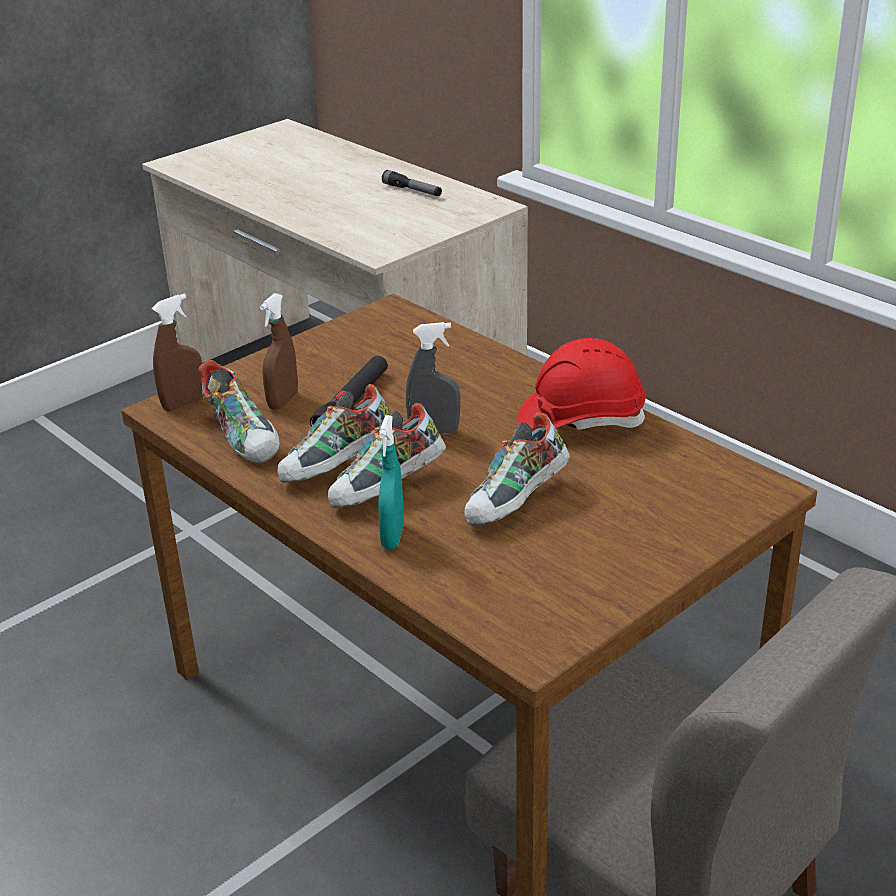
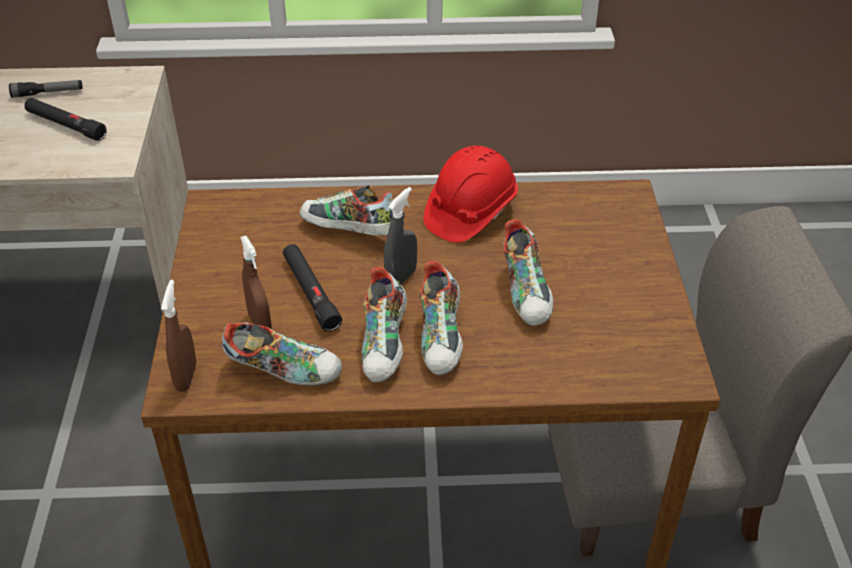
camera: 50 degrees left, 10 degrees up
(388, 215) = (65, 125): none -> black flashlight
(392, 536) = (499, 367): turquoise spray bottle -> none
(453, 379) = (347, 232): none -> shoe

